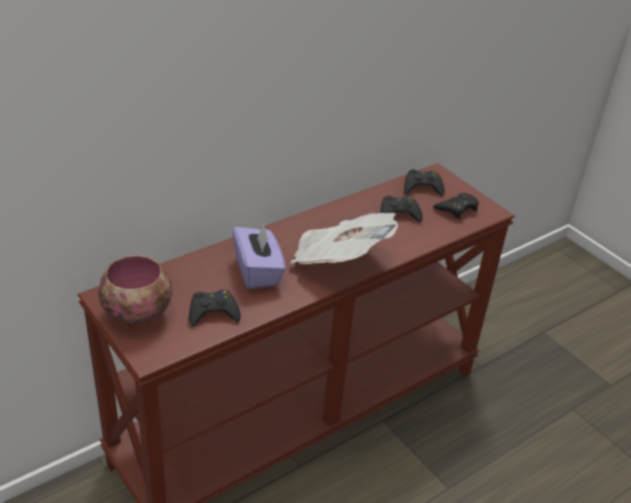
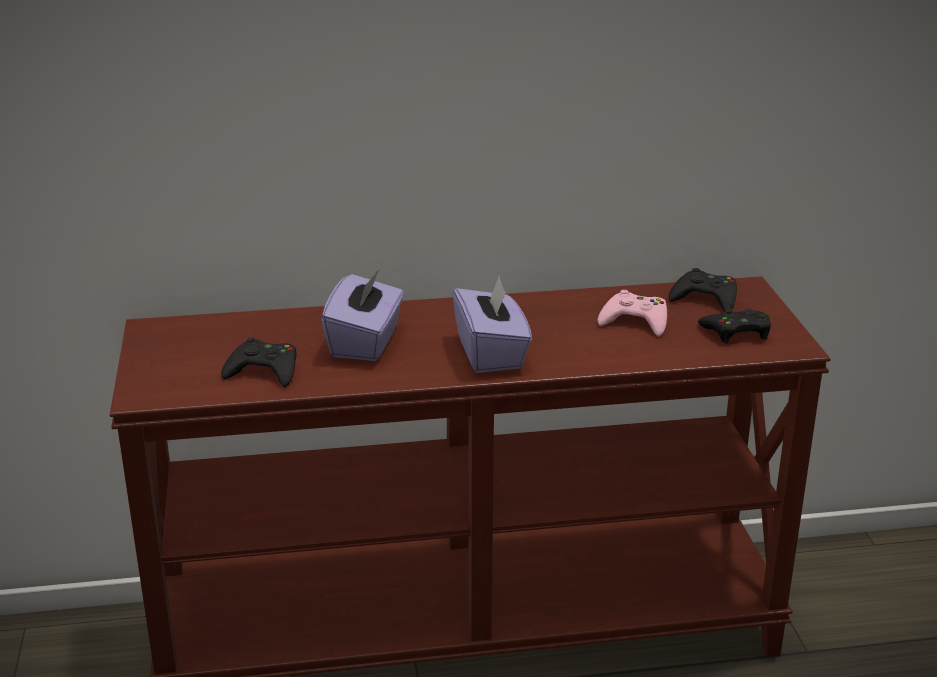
camera: 30 degrees right, 10 degrees down
(139, 313) = (175, 351): bowl -> none
(339, 260) = (491, 353): newspaper -> purple tissue box
(399, 214) = (635, 321): black game controller -> pink game controller

